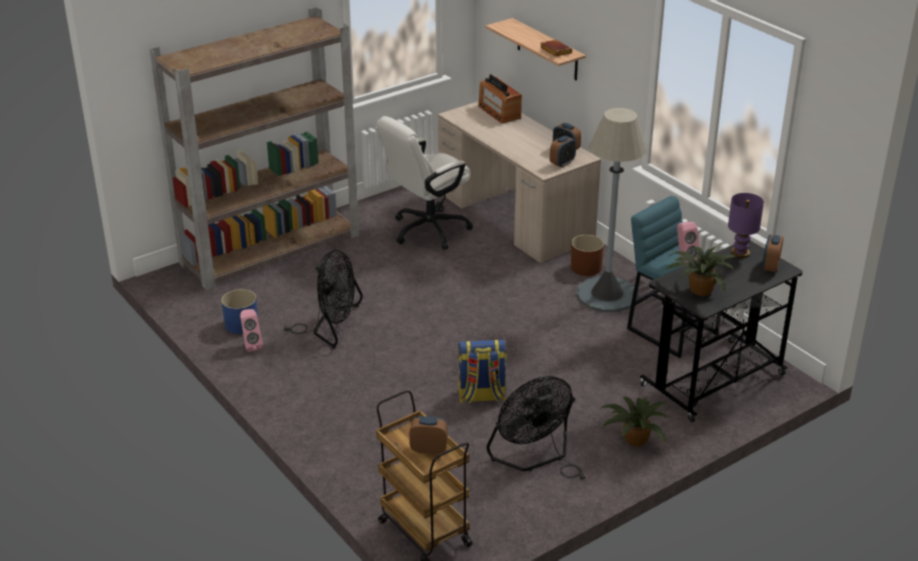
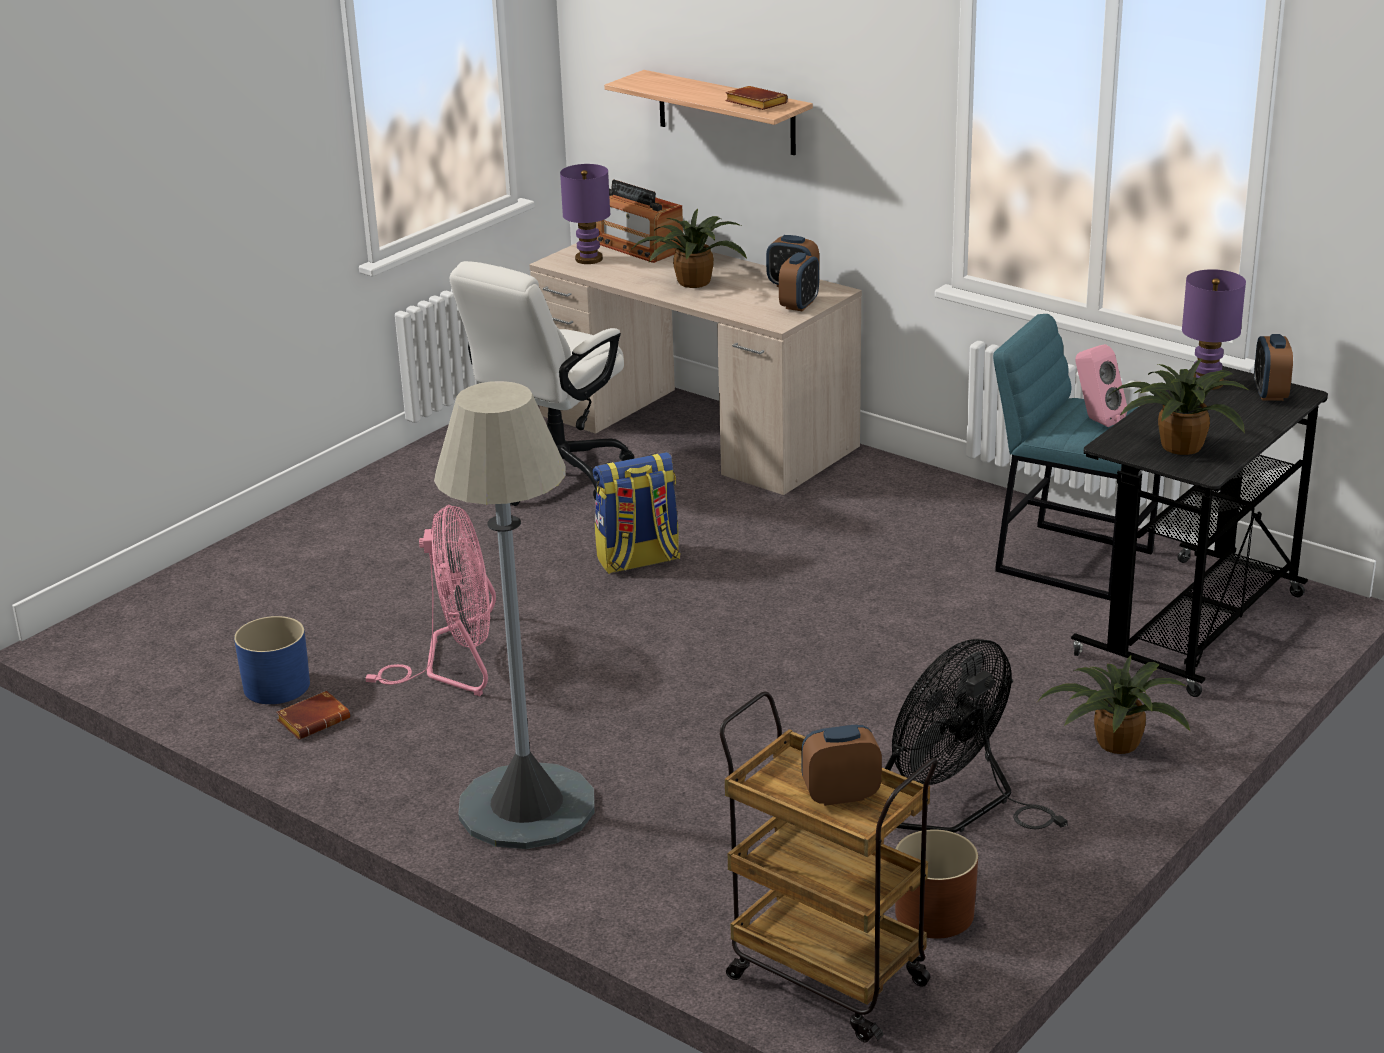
camera: 15 degrees left, 5 degrees down
(251, 346) = (314, 719): pink speaker -> brown book
(271, 249) = (272, 553): brown bookcase -> none
(330, 326) = (452, 659): black fan -> pink fan
(469, 115) = (589, 259): none -> purple table lamp
(481, 396) = (801, 724): backpack -> backpack (638, 561)
(514, 139) = (691, 283): none -> potted plant
(585, 267) = (867, 489): brown planter -> brown planter (933, 913)
(606, 295) = (929, 525): grey floor lamp -> grey floor lamp (526, 807)

